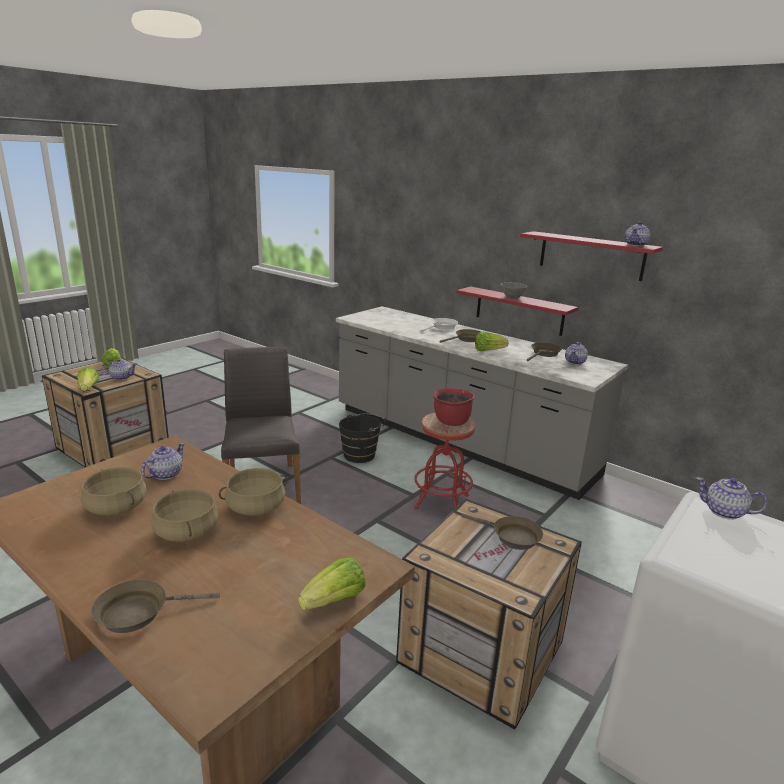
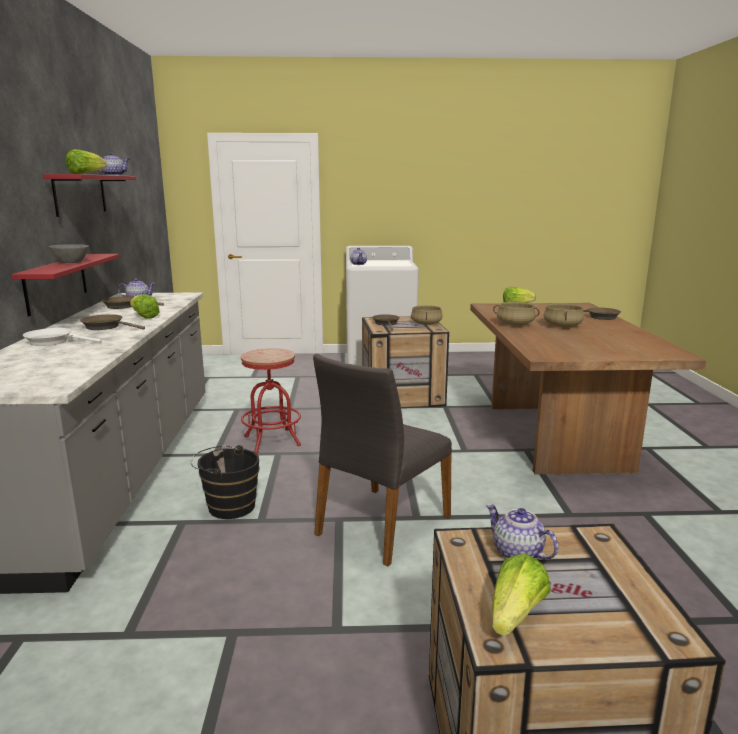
camera: 130 degrees left, 5 degrees down
(88, 389) = (598, 540): lettuce -> lettuce (86, 174)
(117, 507) = (599, 340): beige cooking pot -> beige cooking pot (426, 324)
(165, 474) = (557, 344): teapot -> none
(451, 422) = (266, 354): red cooking pot -> none

